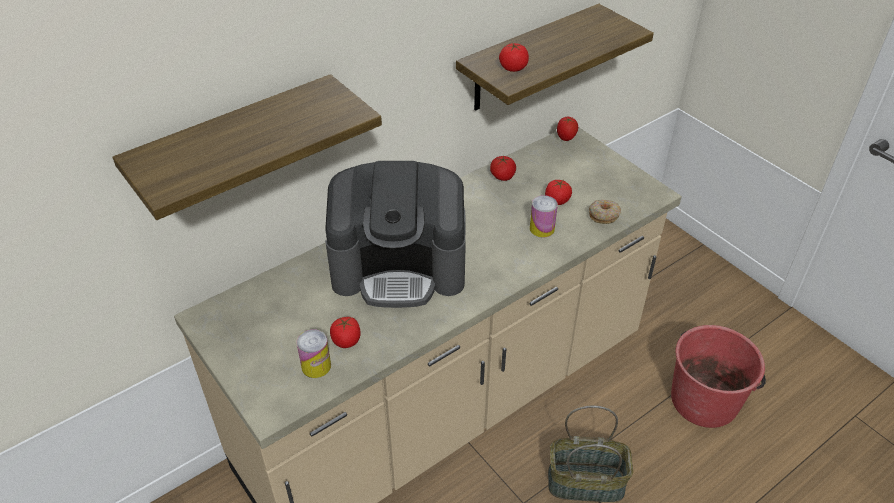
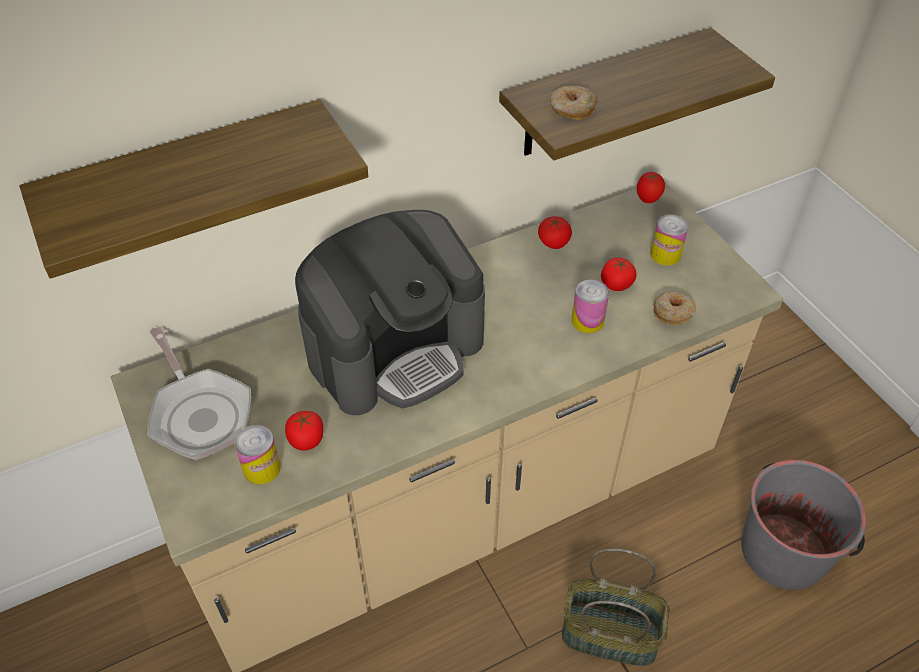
camera: 10 degrees right, 5 degrees up
(255, 333) = (199, 413): none -> frying pan
(400, 266) = (395, 348): coffee machine -> coffee machine turned 45 degrees counterclockwise
(513, 67) = (572, 109): tomato -> donut
(588, 175) = (665, 254): none -> can
(704, 400) = (784, 550): red bucket -> grey bucket

